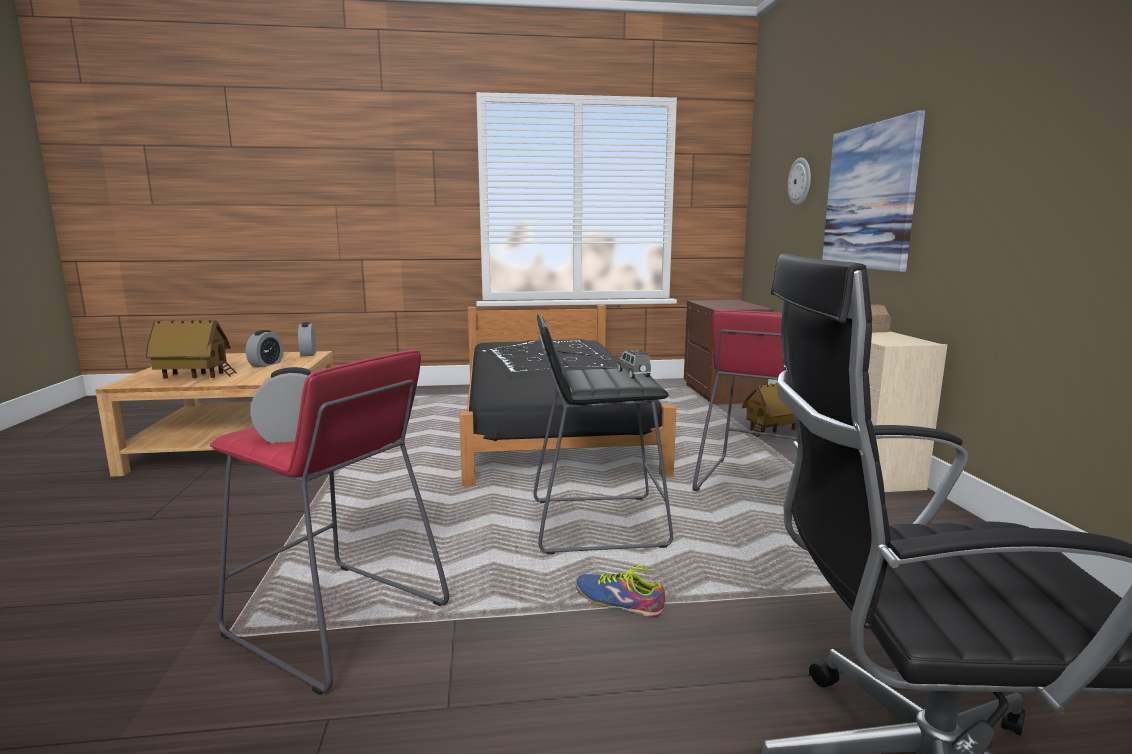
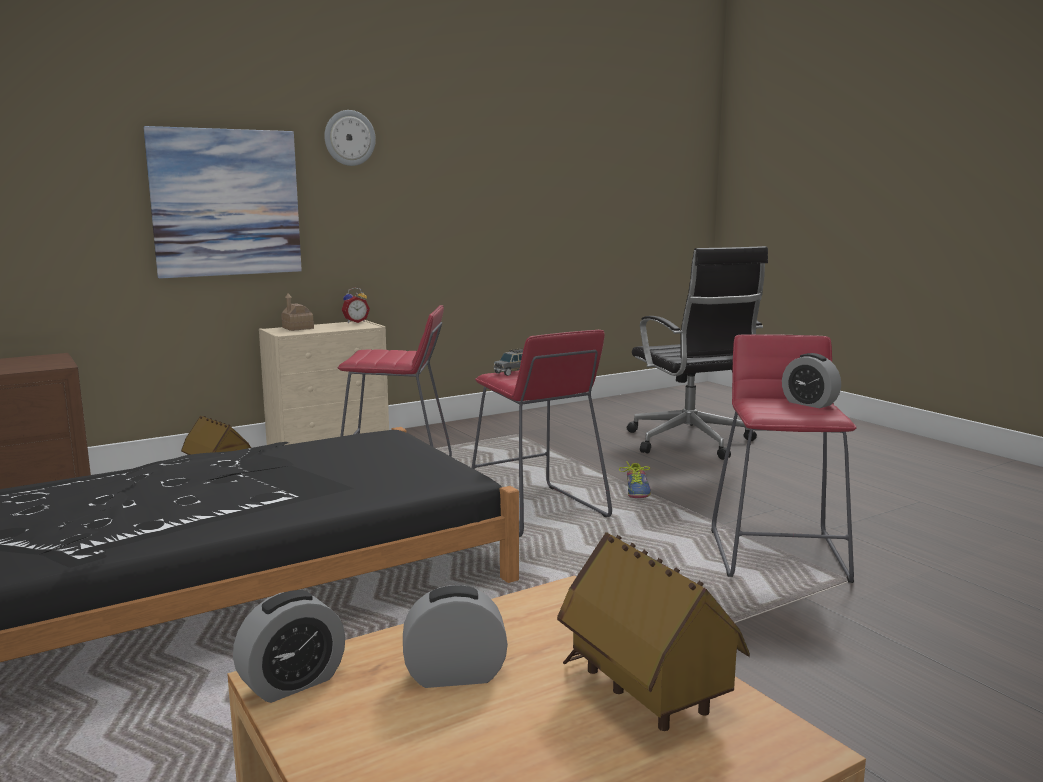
camera: 115 degrees left, 0 degrees up
(597, 523) = (537, 511): black stool -> red stool
(800, 181) = (53, 174): wall clock -> wall clock (349, 138)
(919, 341) = (355, 322): none -> alarm clock

